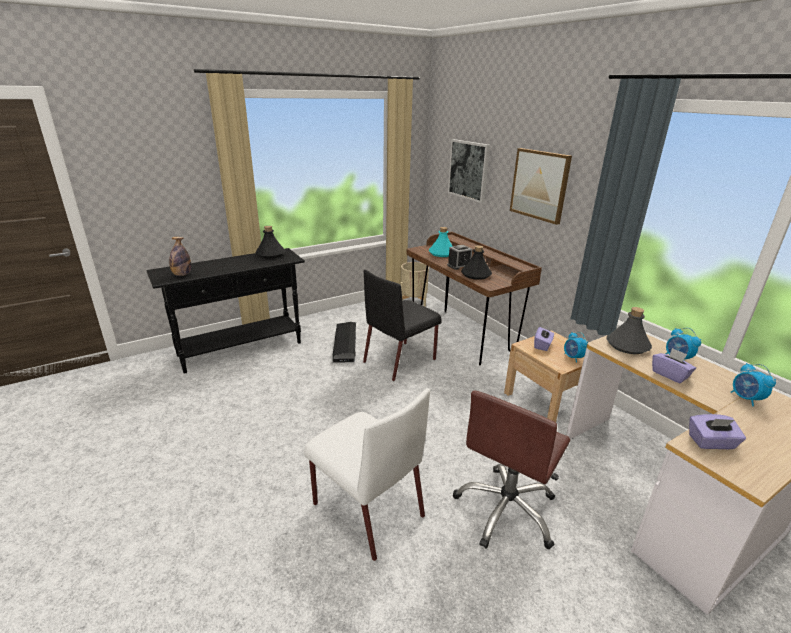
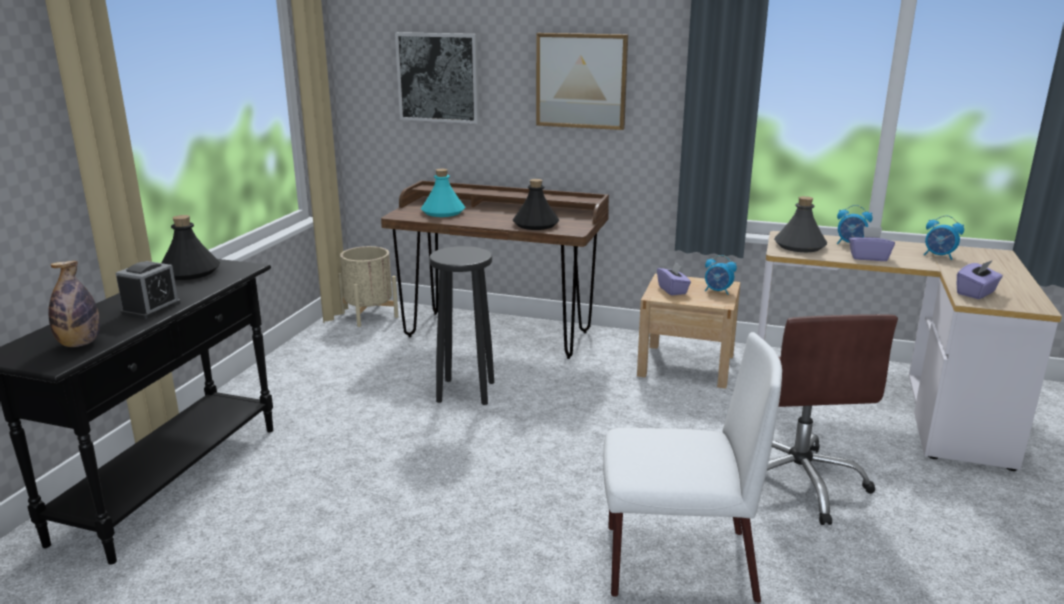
camera: 40 degrees left, 5 degrees down
(345, 345) = (355, 405): black storage box -> none
(400, 360) = (465, 391): black chair -> black stool
(459, 266) = (495, 220): alarm clock -> alarm clock (151, 308)

